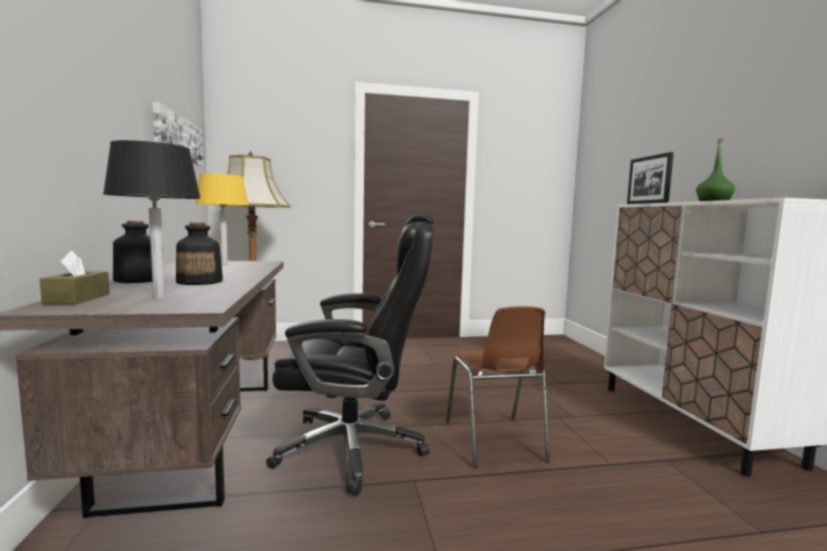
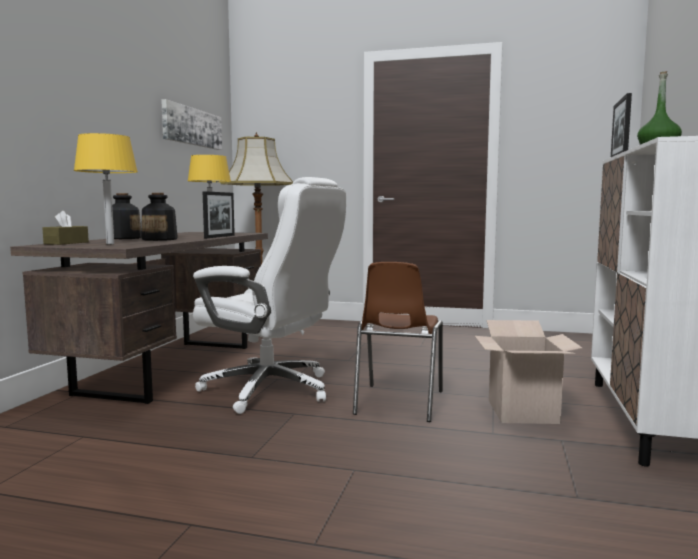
camera: 25 degrees right, 0 degrees up
(159, 298) = (110, 244): black table lamp -> yellow table lamp
(258, 272) = (220, 236): none -> picture frame
(355, 448) = (271, 390): black office chair -> white office chair
(600, 431) = (522, 412): none -> cardboard box

